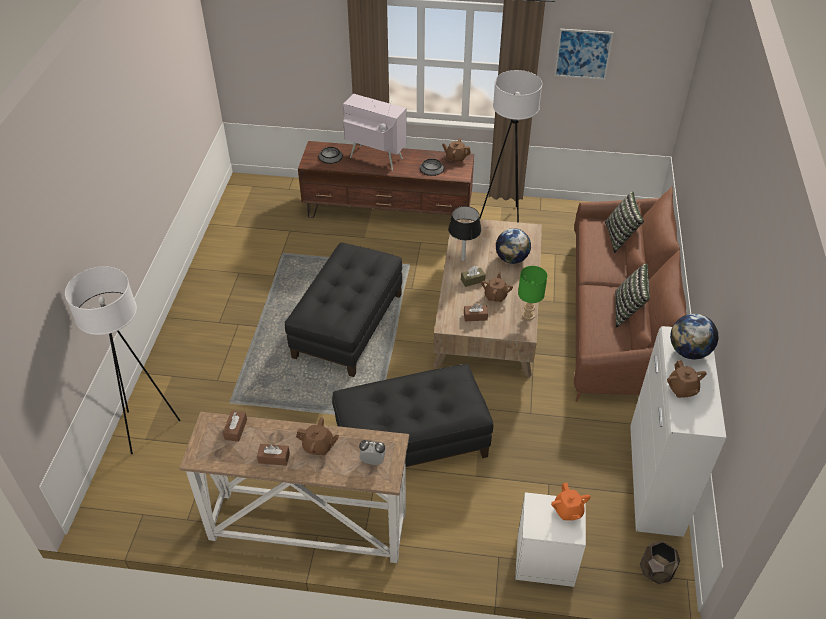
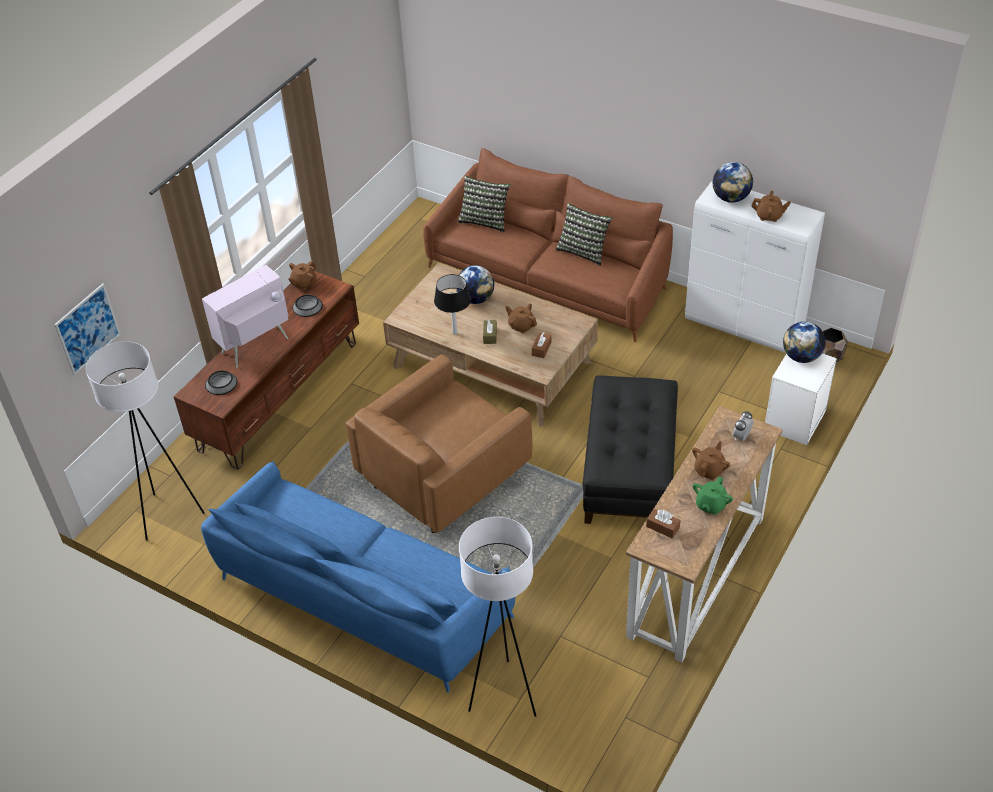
camera: 65 degrees left, 0 degrees up
(214, 317) = (360, 597): none -> blue sofa
(274, 458) = (710, 505): brown tissue box -> green teapot
(347, 325) = (443, 478): black ottoman -> brown armchair
(505, 220) = (362, 307): white floor lamp -> white floor lamp (169, 515)
(528, 316) = (561, 313): green table lamp -> none
(568, 511) = (801, 357): orange teapot -> globe
(583, 54) = (336, 96): picture -> picture (87, 329)

